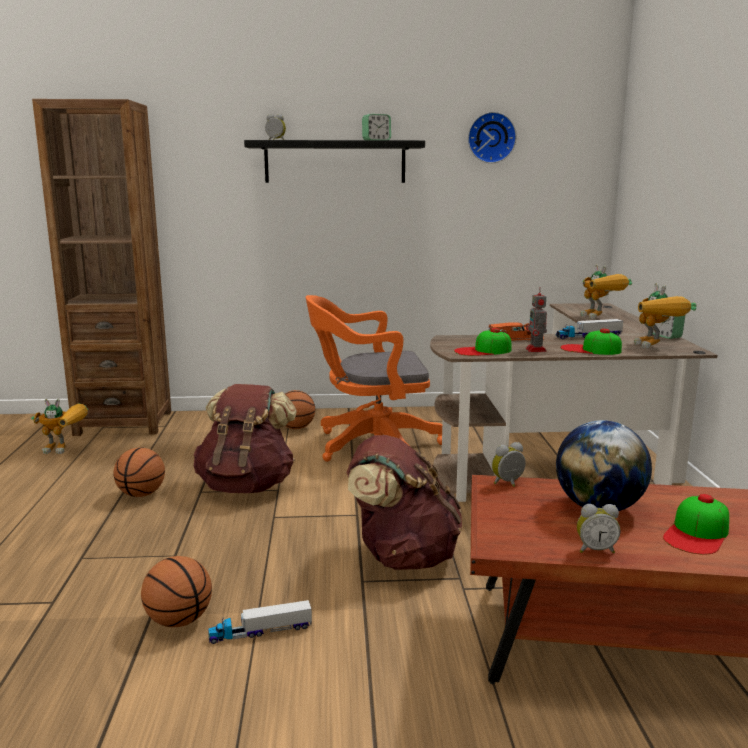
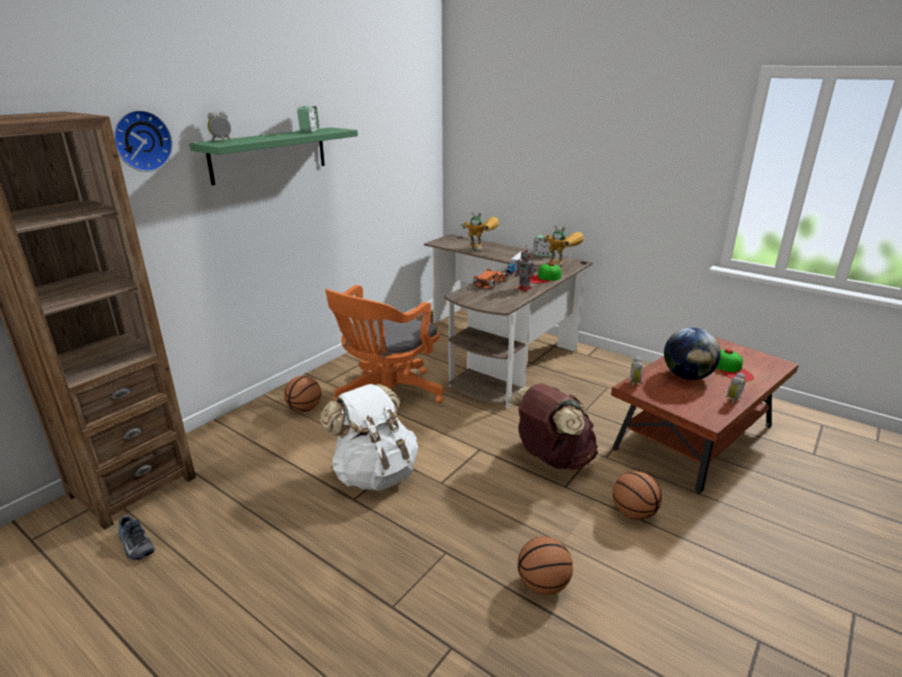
camera: 50 degrees left, 10 degrees up
(66, 449) = (134, 545): toy robot -> shoe
(141, 494) = (314, 532): basketball -> basketball (633, 513)
(247, 486) = (375, 473): brown backpack -> white backpack
(260, 632) = (588, 552): toy truck -> none
(335, 162) = (269, 154): black shelf -> green shelf
(483, 351) = (504, 299): cap -> none
(491, 137) = (375, 118): wall clock -> wall clock (141, 141)

